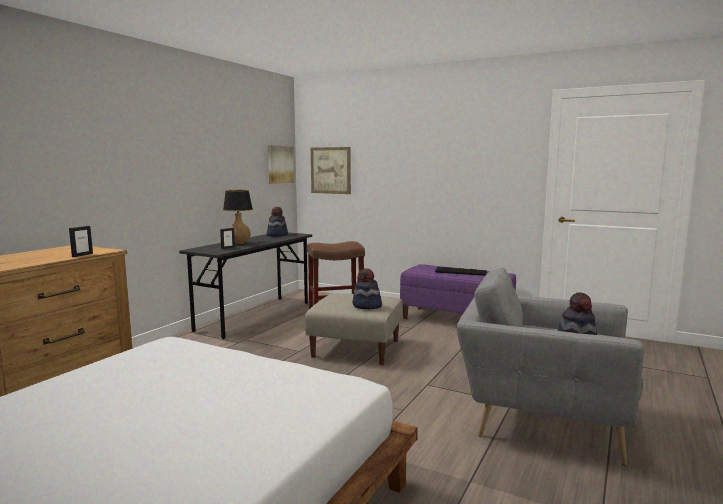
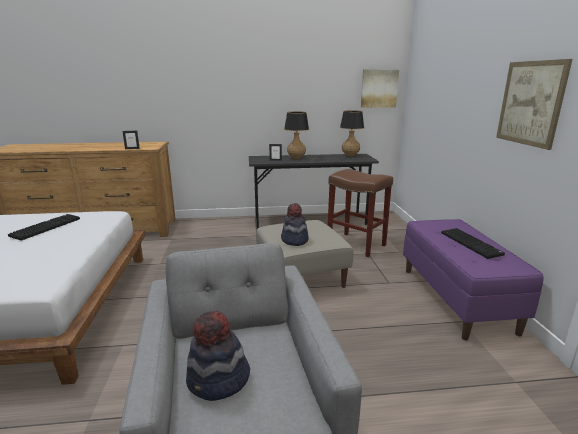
camera: 55 degrees right, 10 degrees up
(148, 373) = (46, 227): none -> keyboard
(277, 235) = (349, 156): hat -> table lamp
(330, 170) = (421, 96): picture -> picture (530, 103)

